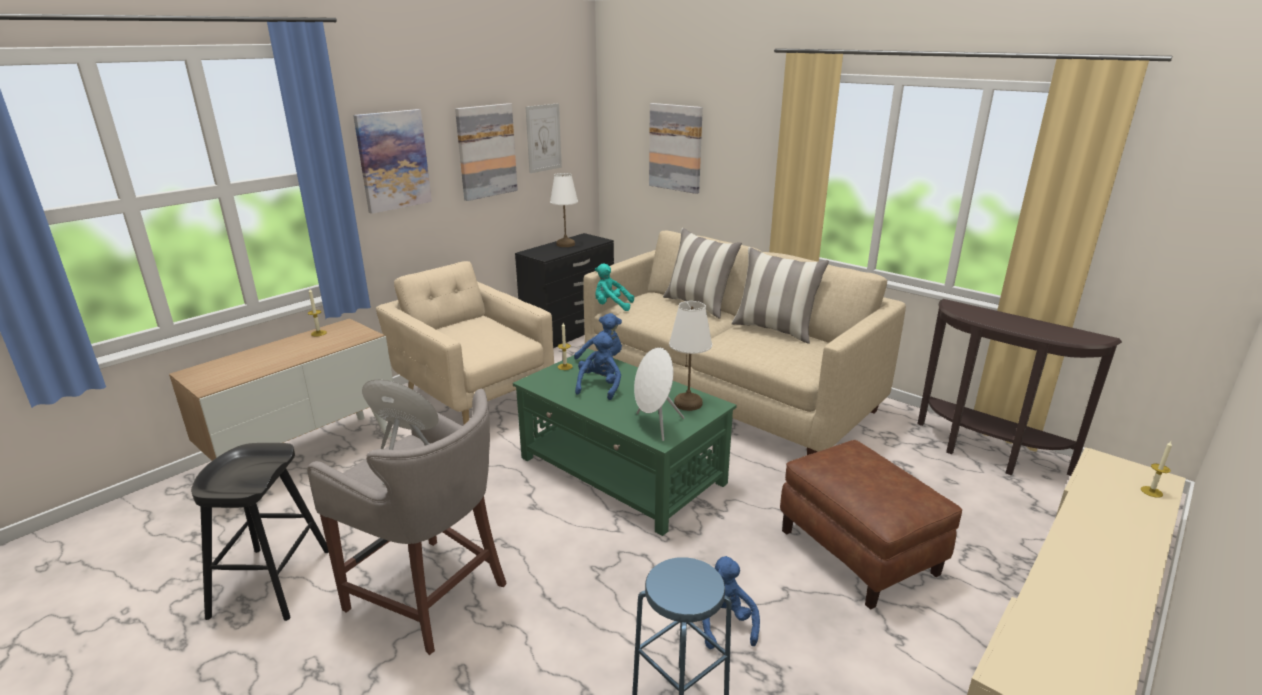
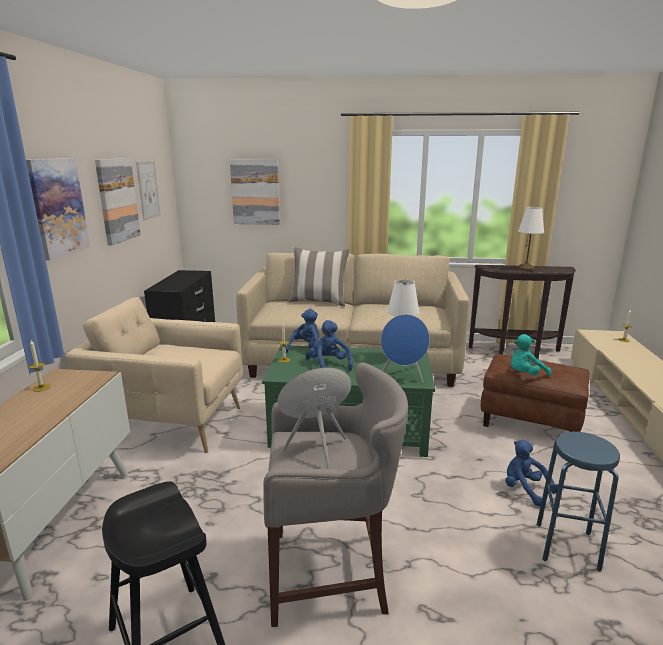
camera: 35 degrees left, 5 degrees down
(566, 244) = (178, 279): white table lamp -> white table lamp (526, 269)
(611, 306) = (259, 315): turquoise plush toy -> turquoise plush toy (525, 374)
(655, 425) = (404, 376): white speaker -> blue speaker
(774, 330) = (386, 305): pillow -> none

